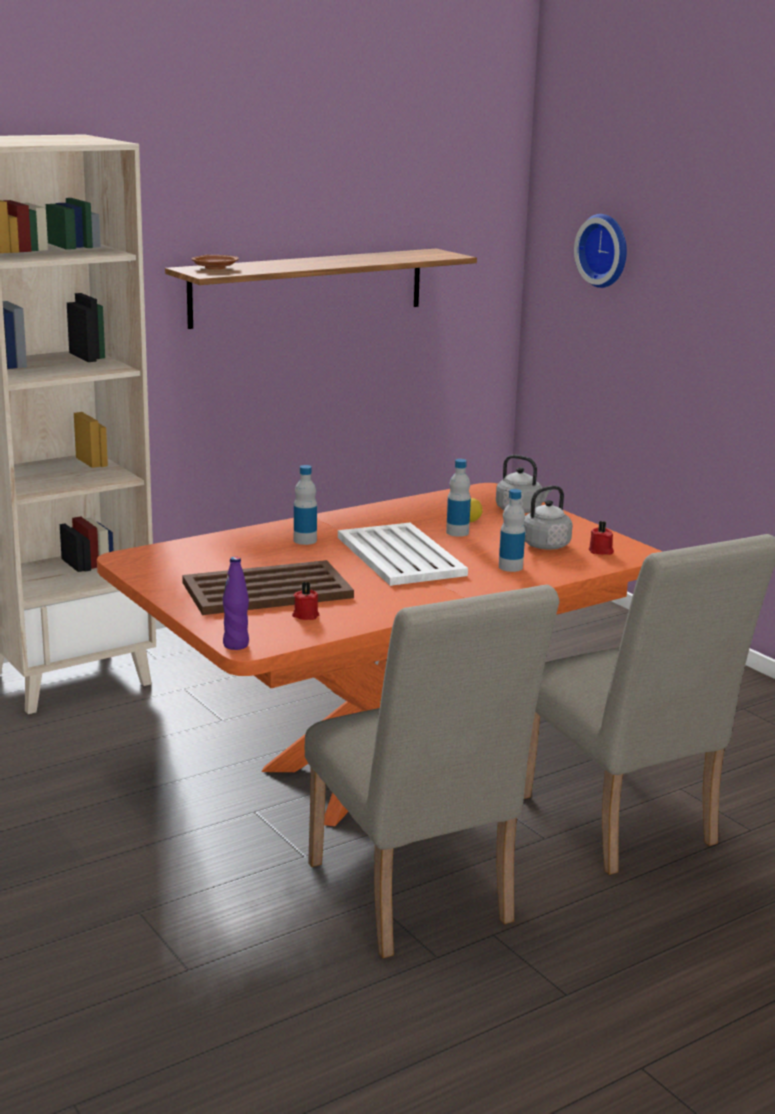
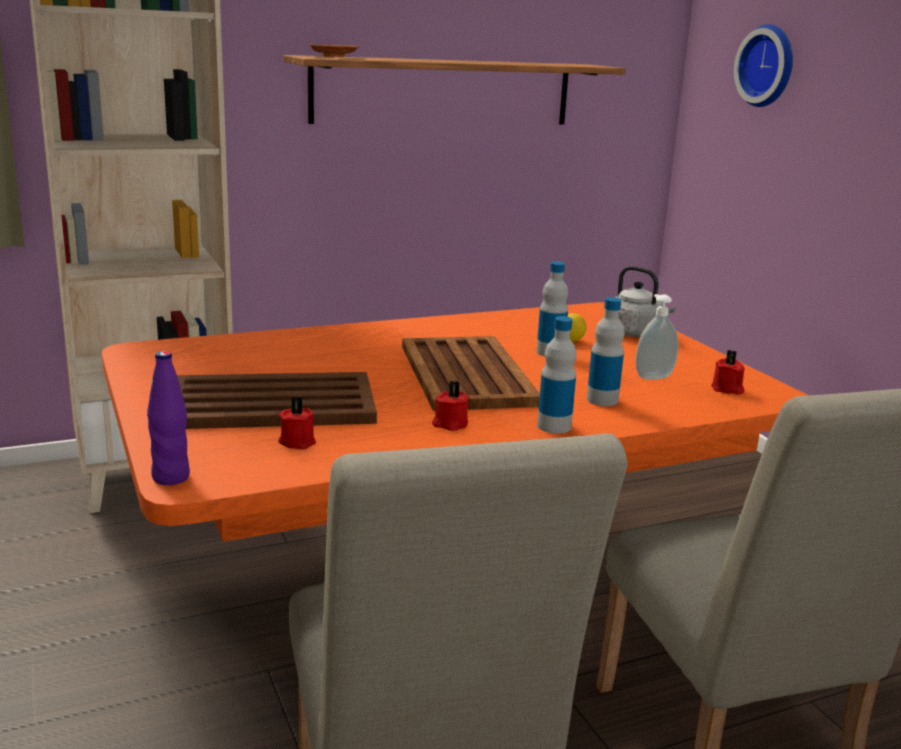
camera: 10 degrees right, 0 degrees up
(305, 540) = (361, 347): bottle -> bottle (554, 426)
(400, 556) = (466, 375): white tray -> brown tray
(407, 594) = (450, 424): none -> red candle
(543, 546) = (652, 376): grey kettle -> soap dispenser

